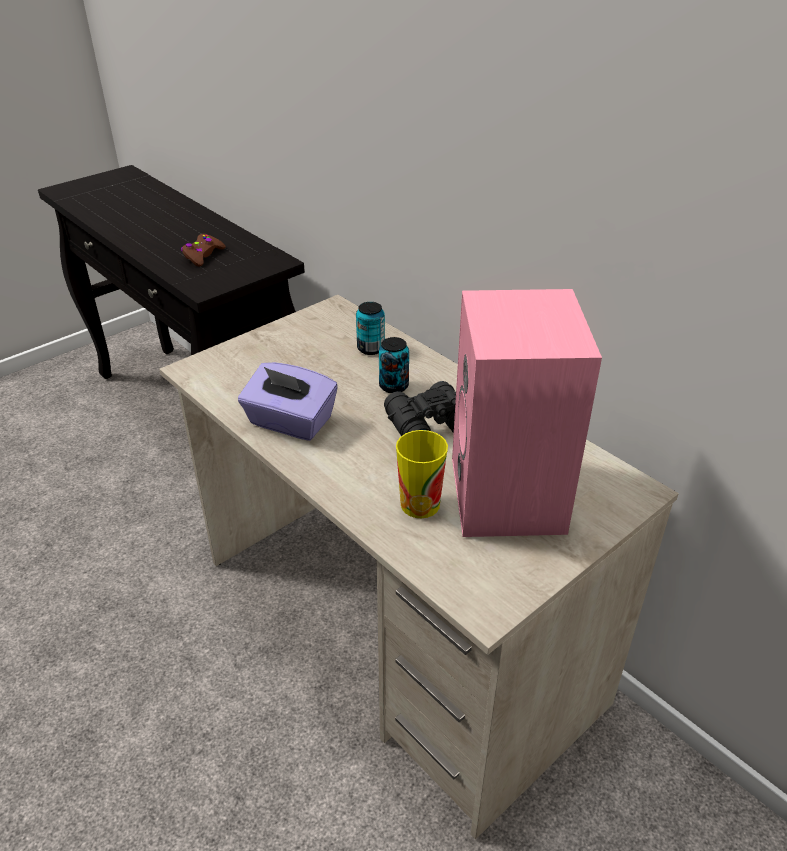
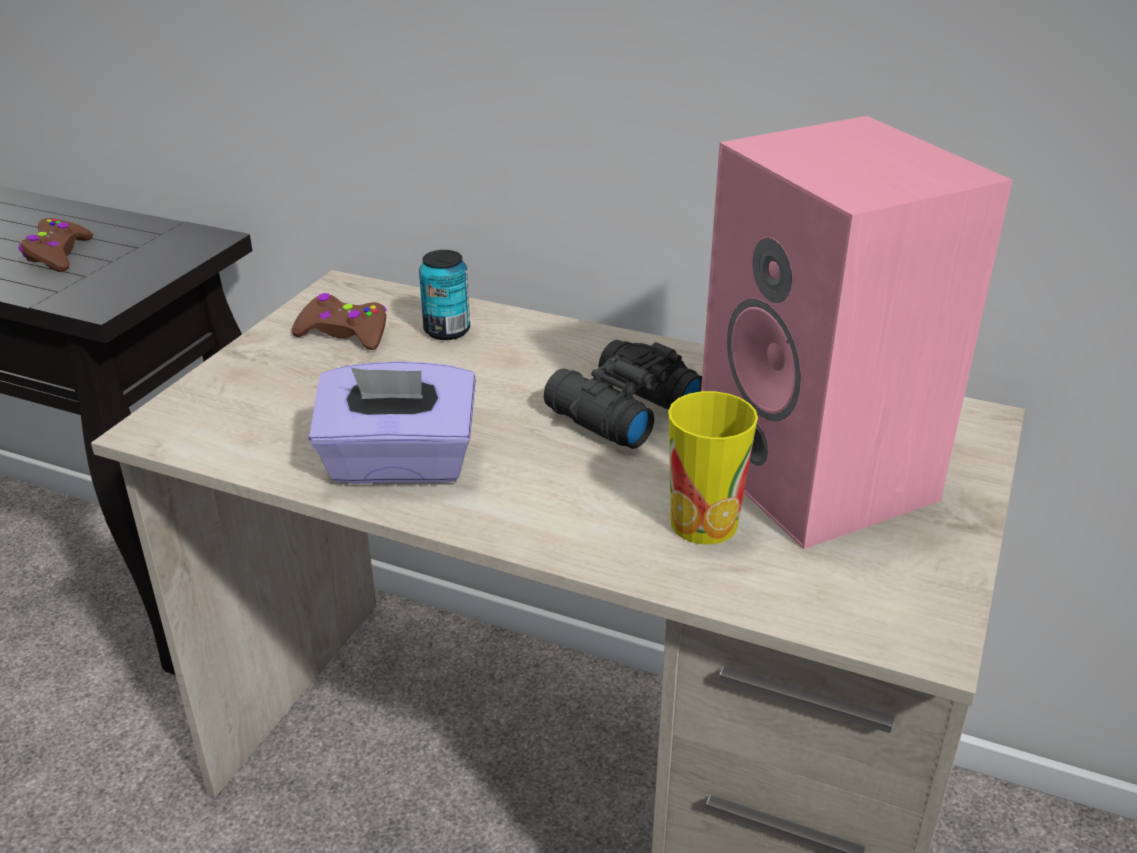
camera: 25 degrees left, 5 degrees down
(316, 336) = (344, 333): none -> brown game controller
(393, 386) = (526, 373): can -> none

